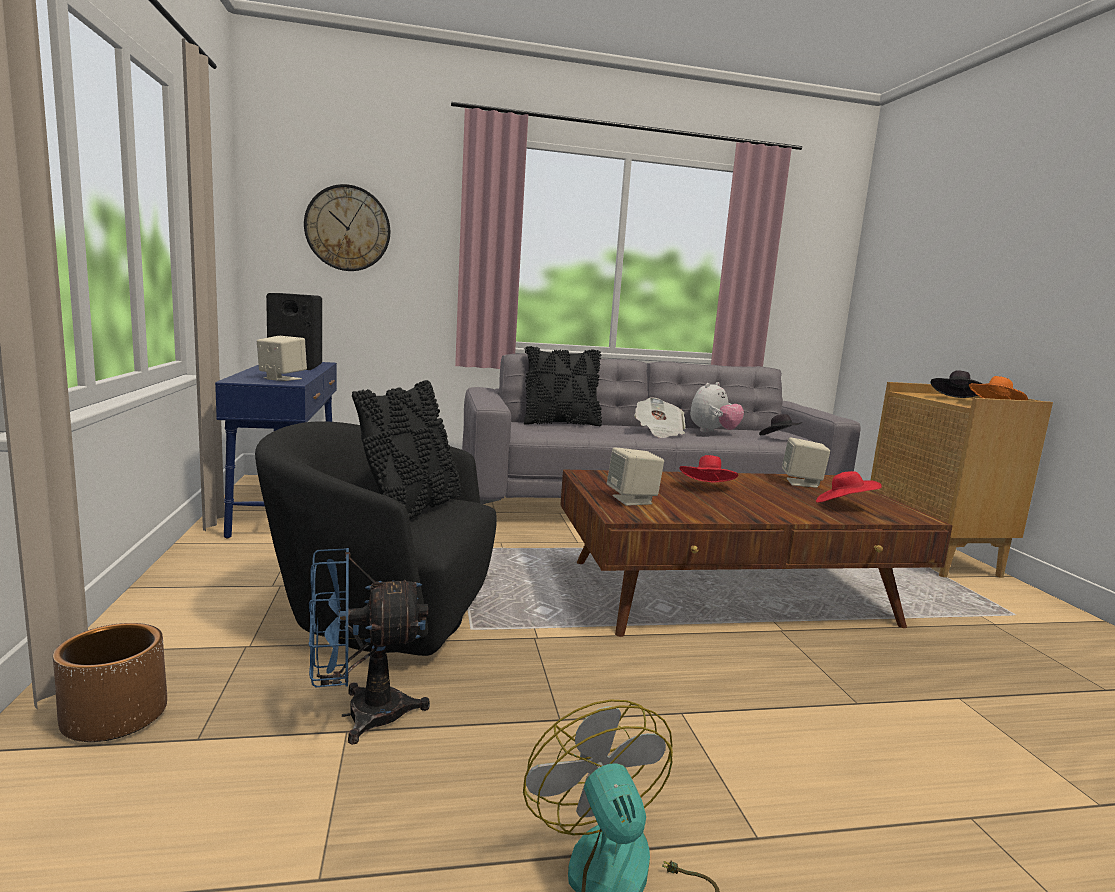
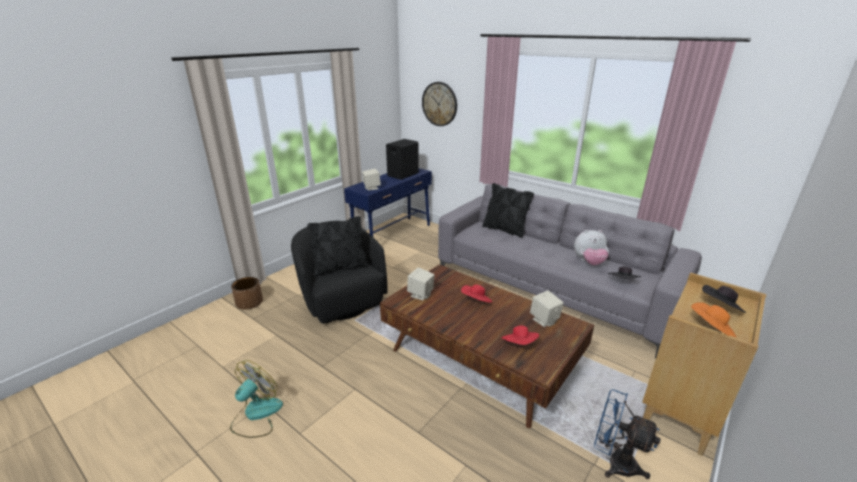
camera: 50 degrees right, 15 degrees up
(360, 715) = (286, 332): blue fan -> blue fan (614, 462)
(659, 432) = (543, 253): newspaper -> none

